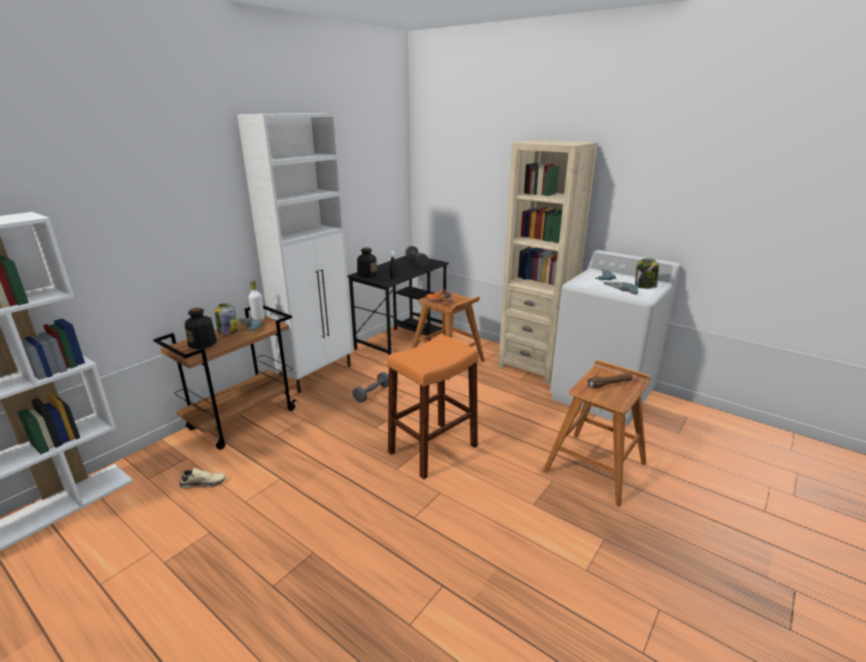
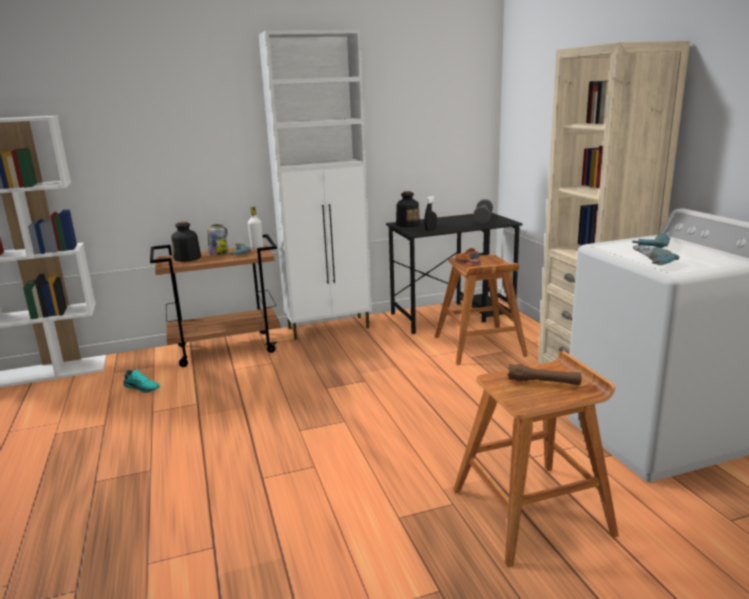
camera: 35 degrees right, 5 degrees down
(203, 483) = (142, 387): beige shoe -> turquoise shoe
(372, 393) = (360, 357): grey dumbbell -> none
(433, 449) = (356, 425): orange stool -> none
(645, 286) = (706, 261): jar -> none

